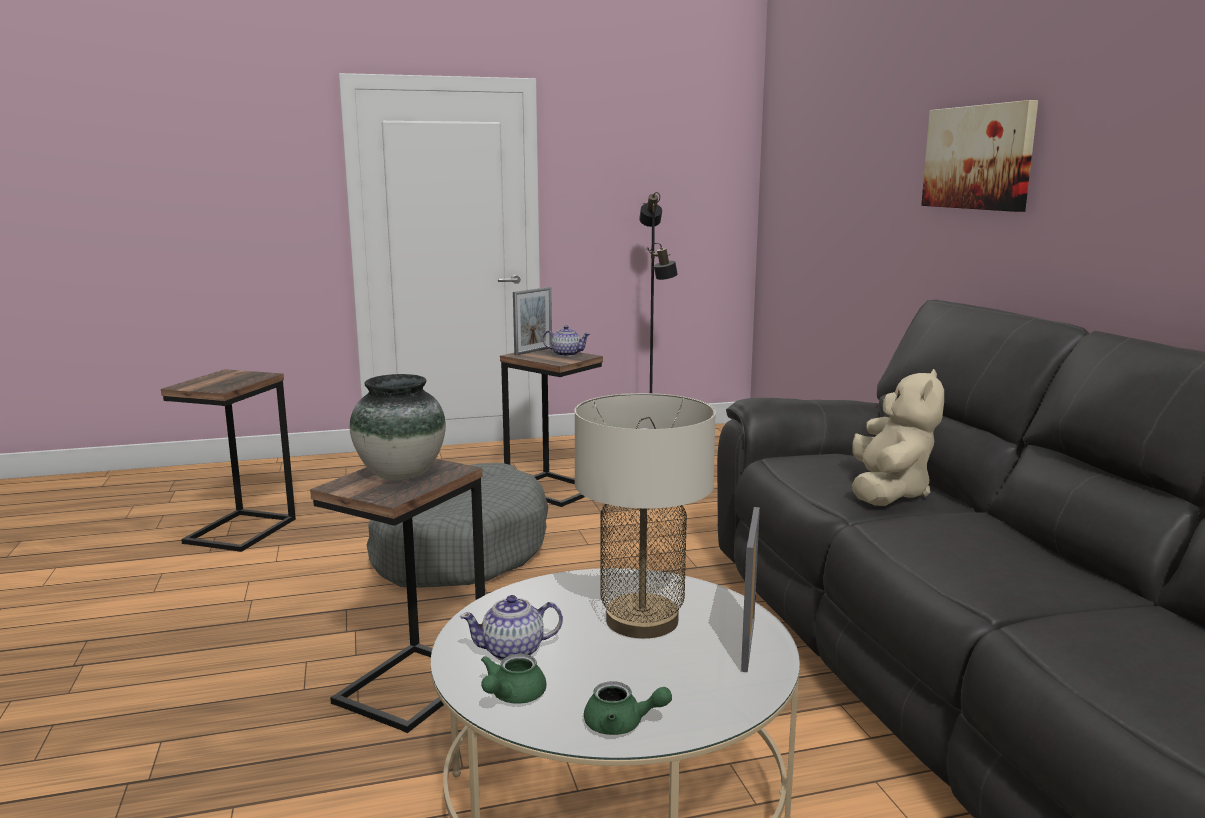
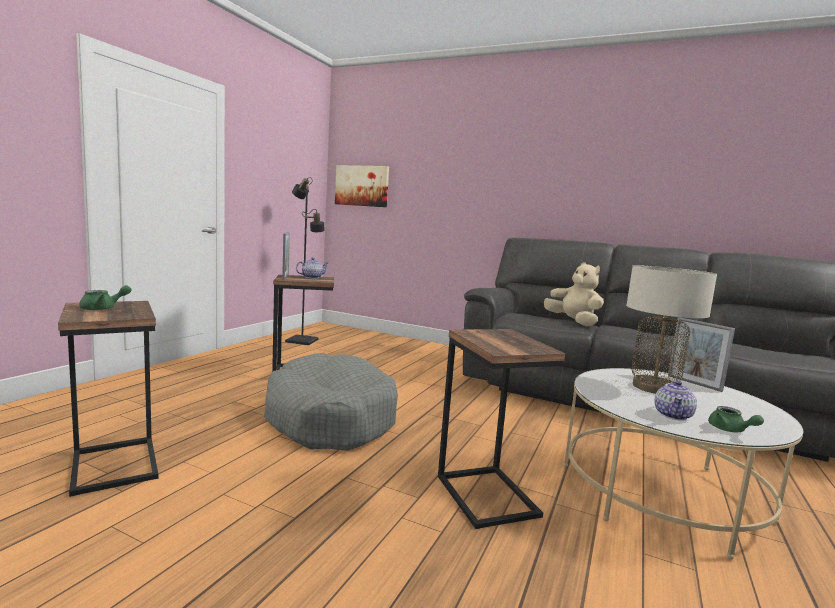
camera: 50 degrees left, 5 degrees down
(401, 475) = (499, 339): vase -> none
(622, 725) = (770, 422): green teapot -> green teapot (103, 308)
(978, 157) = (521, 173): picture -> picture (362, 186)

